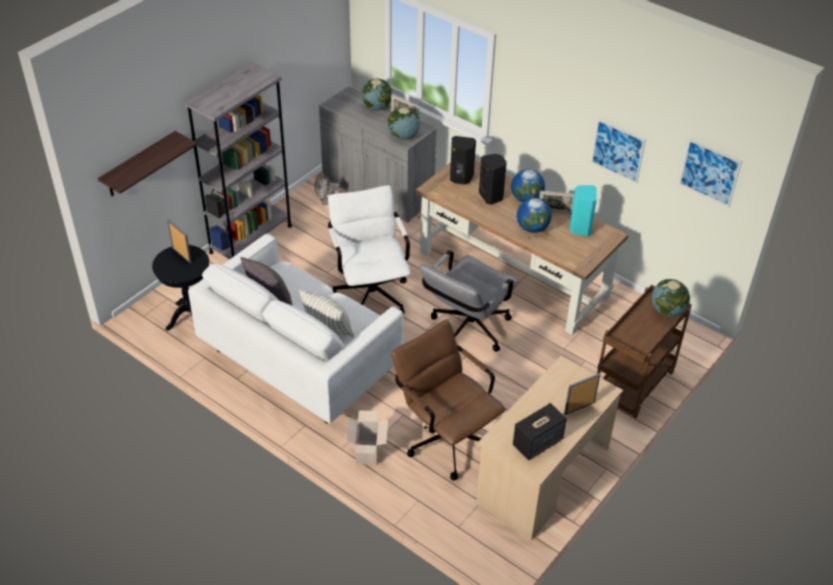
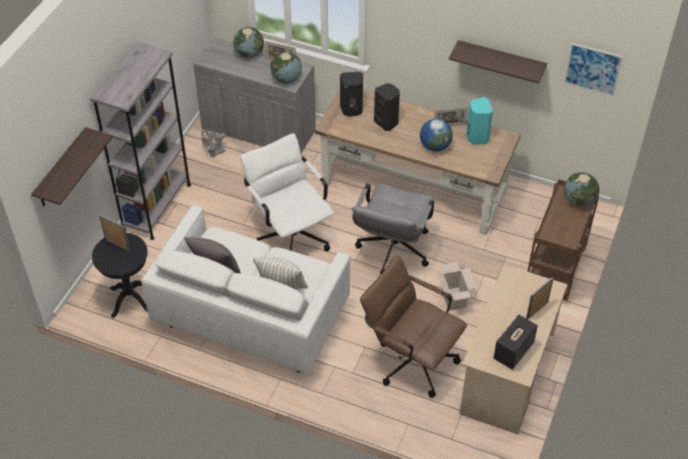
camera: 15 degrees left, 5 degrees up
(368, 453) = (347, 391): cardboard box -> cardboard box (454, 299)
(526, 199) = (419, 118): globe -> none
(617, 151) = (500, 61): picture -> shelf

